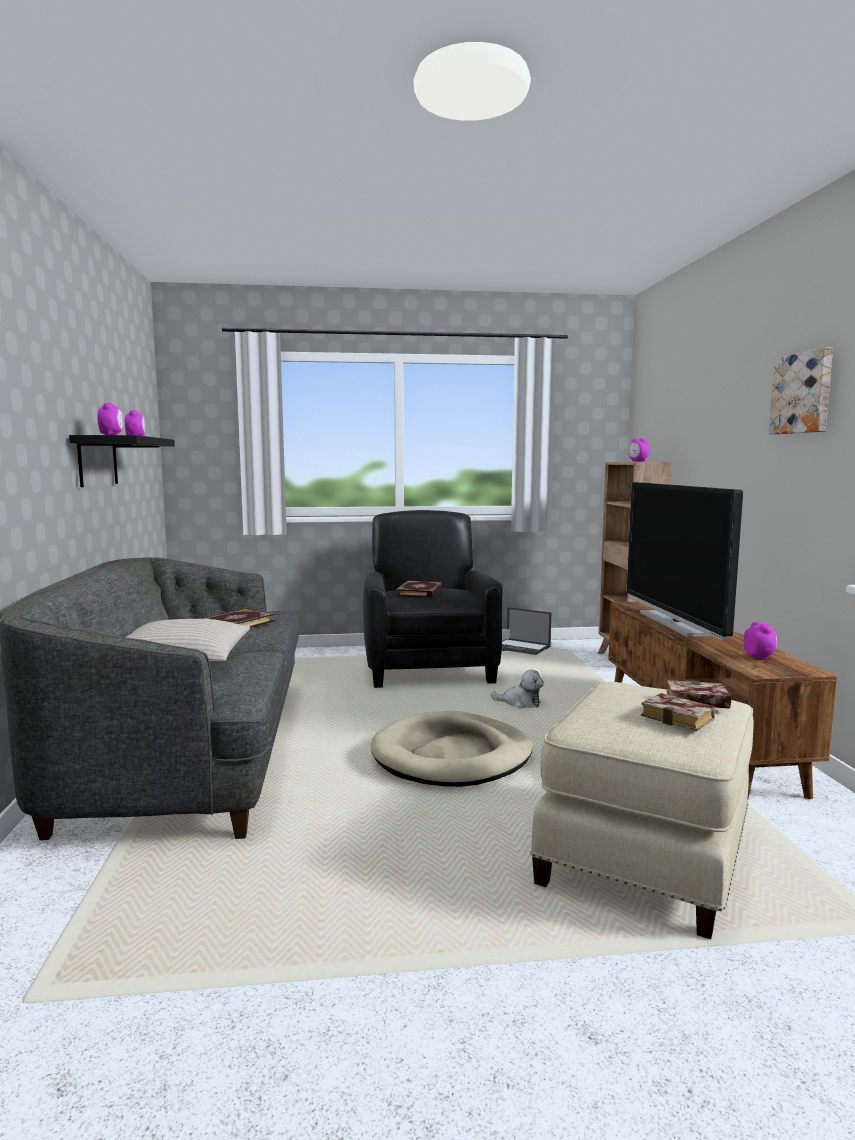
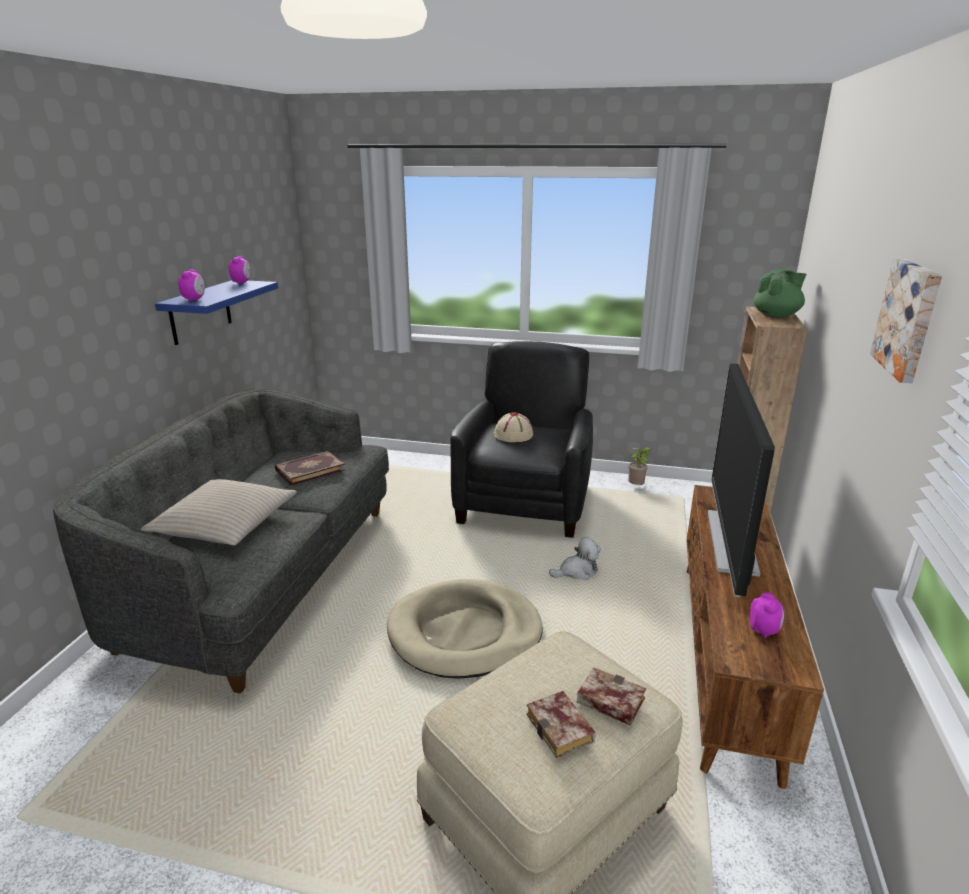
camera: 20 degrees right, 15 degrees up
(98, 461) = (200, 312): black shelf -> blue shelf
(420, 591) = (513, 435): book -> beige hat
(520, 703) = (577, 572): plush toy -> plush toy turned 60 degrees counterclockwise
(521, 648) = (636, 487): laptop -> potted plant
(638, 461) = (776, 316): alarm clock -> green teapot

